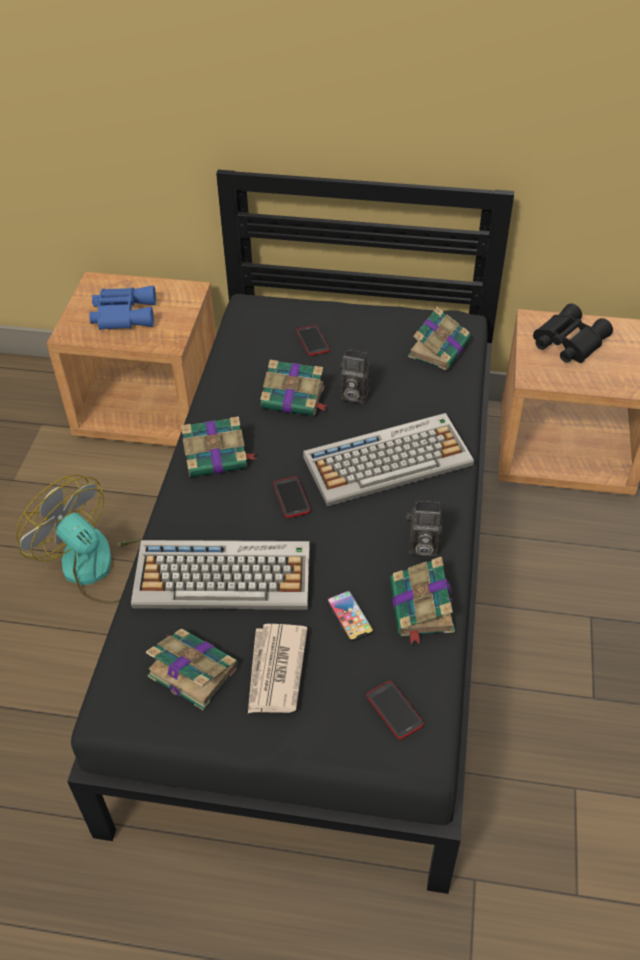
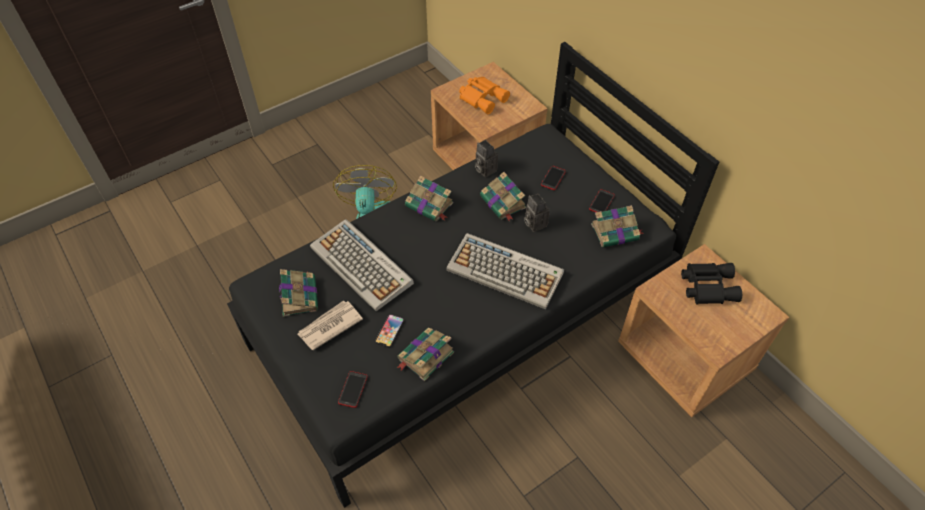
camera: 45 degrees right, 5 degrees up
(123, 314) = (483, 97): blue binoculars -> orange binoculars
(291, 498) = (436, 253): phone -> phone (601, 202)
(421, 546) = (465, 328): camera -> camera (484, 169)

